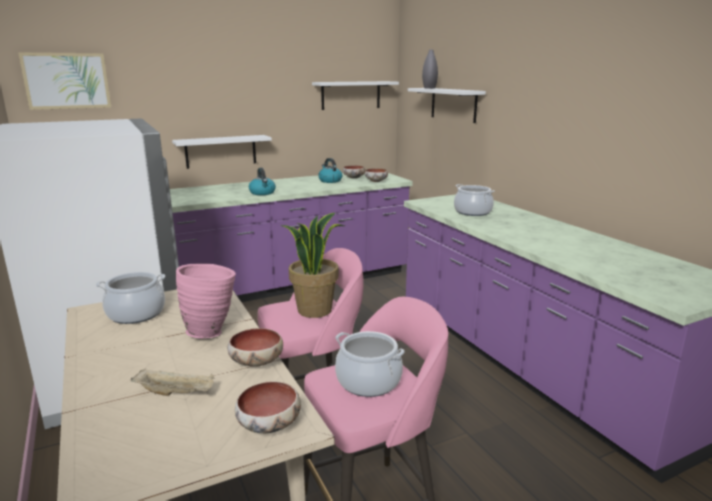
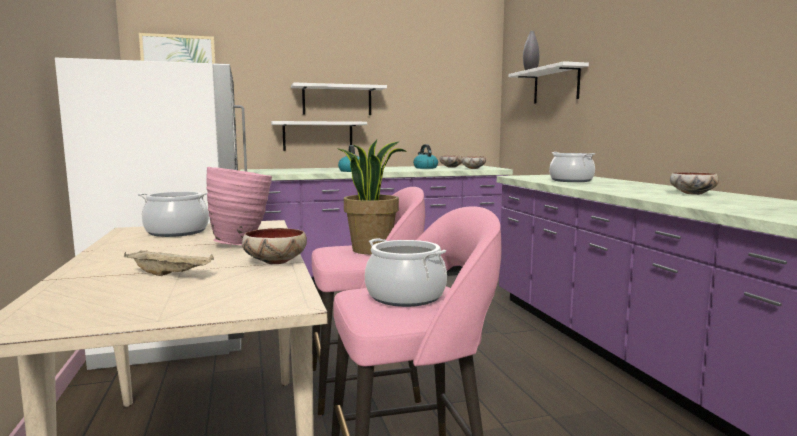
camera: 10 degrees right, 10 degrees down
(269, 425) = (255, 299): bowl -> bowl (692, 194)
(351, 95) = (452, 88): white shelf -> white shelf (337, 100)

